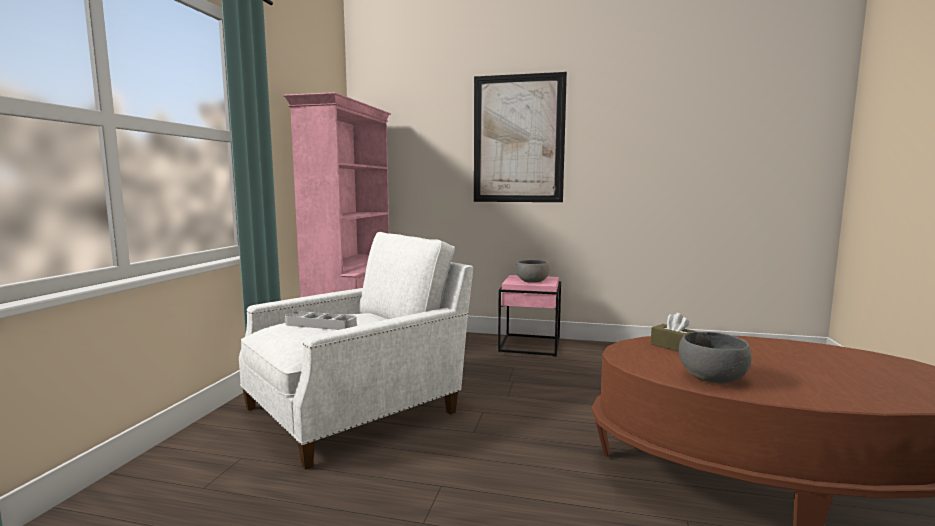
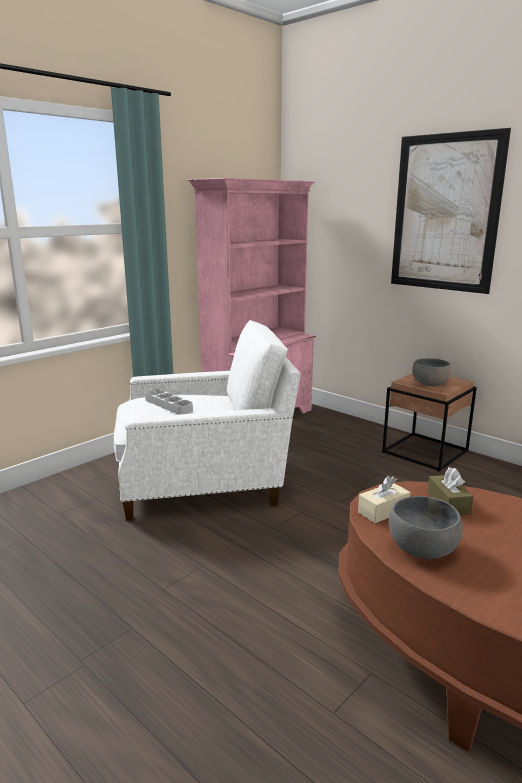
camera: 30 degrees right, 10 degrees up
(530, 345) = (426, 452): pink side table -> brown side table
(643, 361) = (383, 511): none -> beige tissue box

